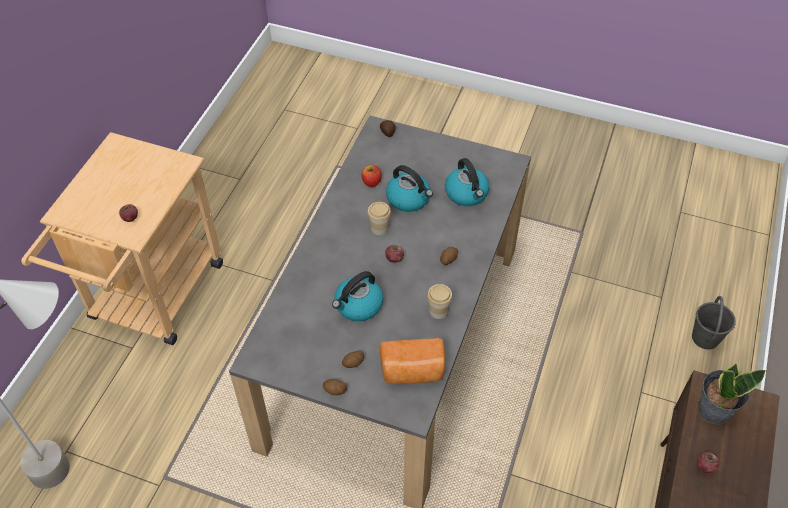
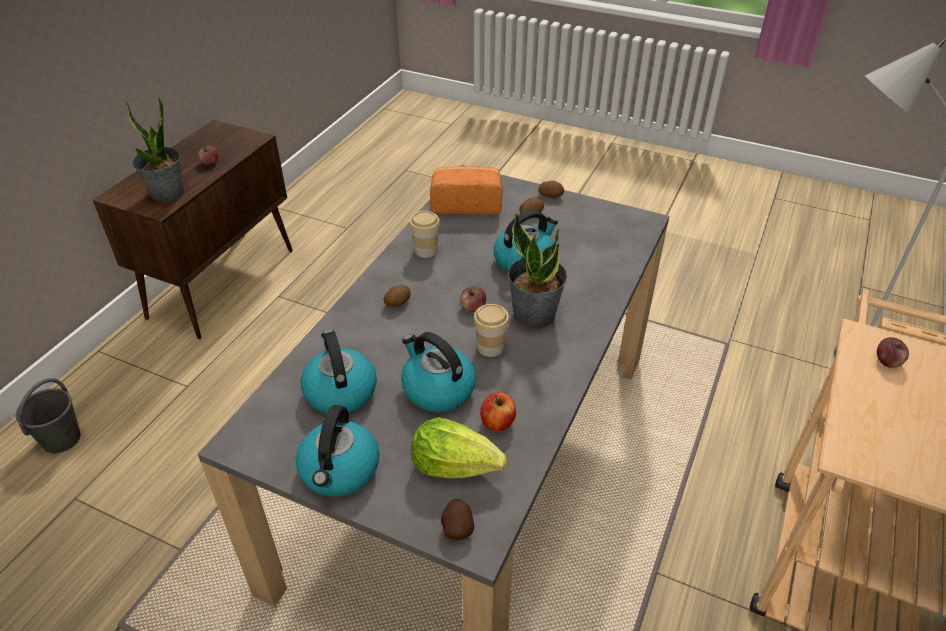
camera: 175 degrees left, 10 degrees down
(351, 256) = (534, 314): none -> potted plant
(392, 159) = (455, 465): none -> lettuce
(452, 152) = (340, 470): none -> kettle

